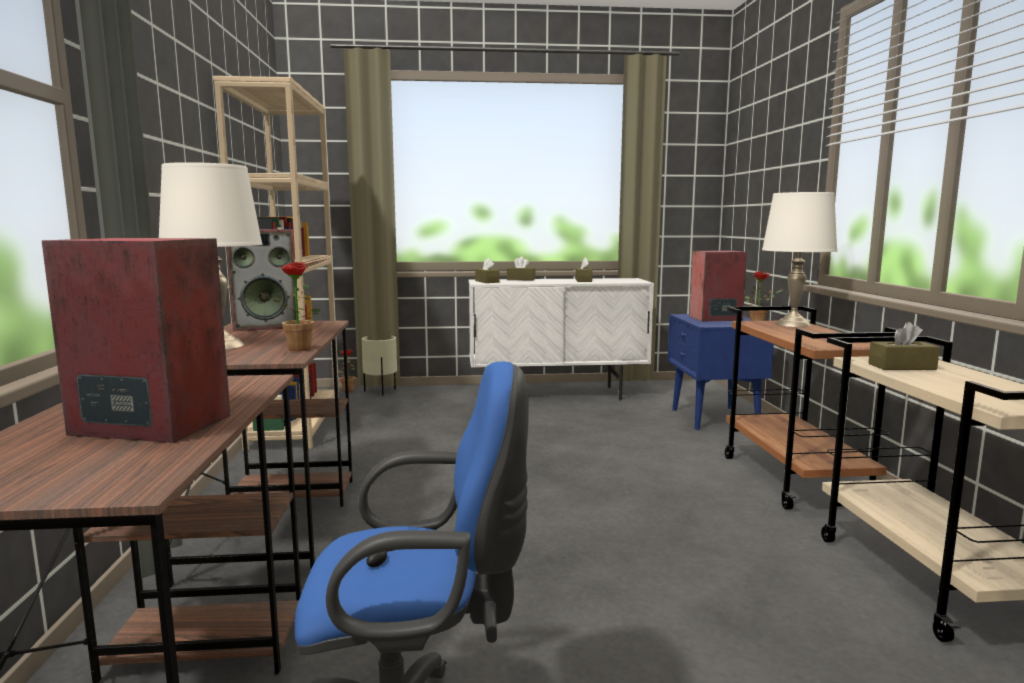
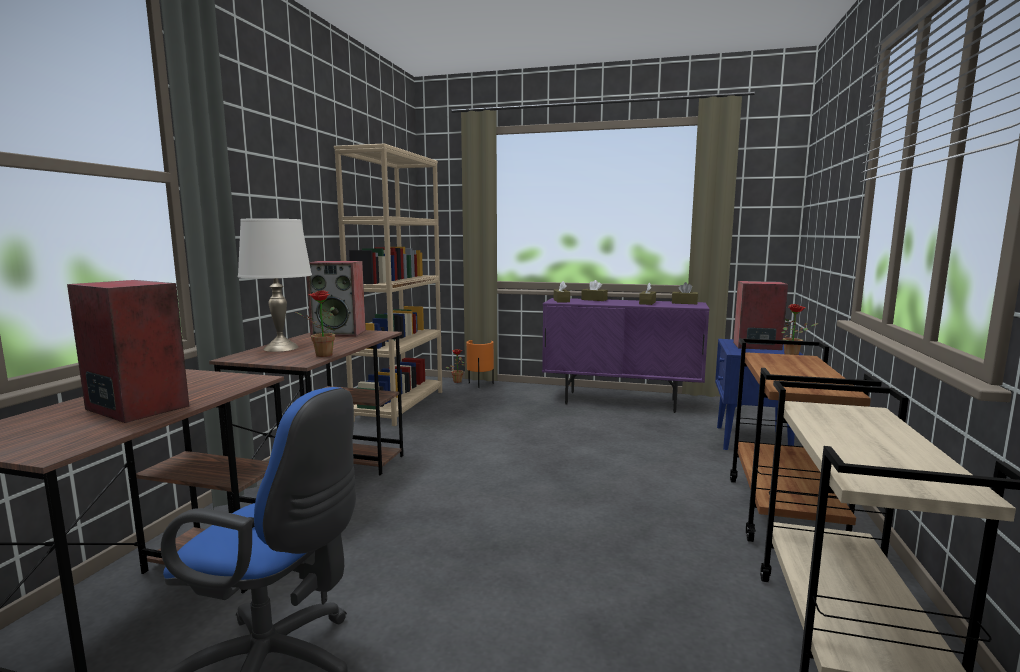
camera: 20 degrees right, 0 degrees up
(381, 392) = (480, 385): beige planter -> orange planter
(557, 395) = (621, 402): white cabinet -> purple cabinet
(793, 324) = (800, 360): white table lamp -> none
(902, 366) = (833, 418): brown tissue box -> brown tissue box (684, 303)

